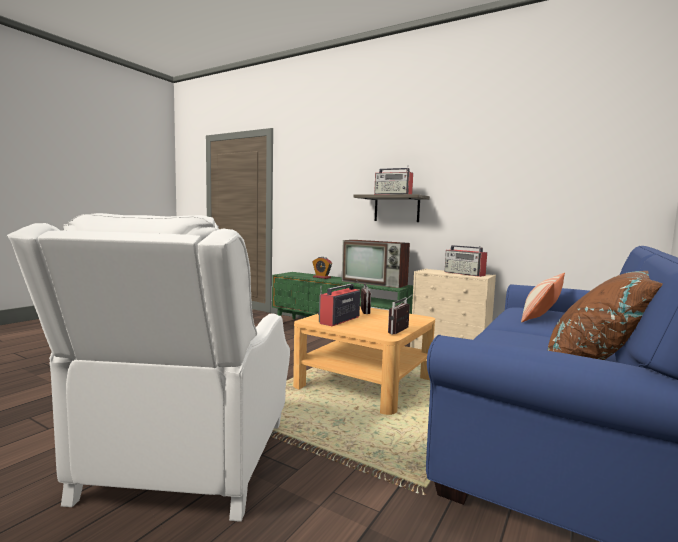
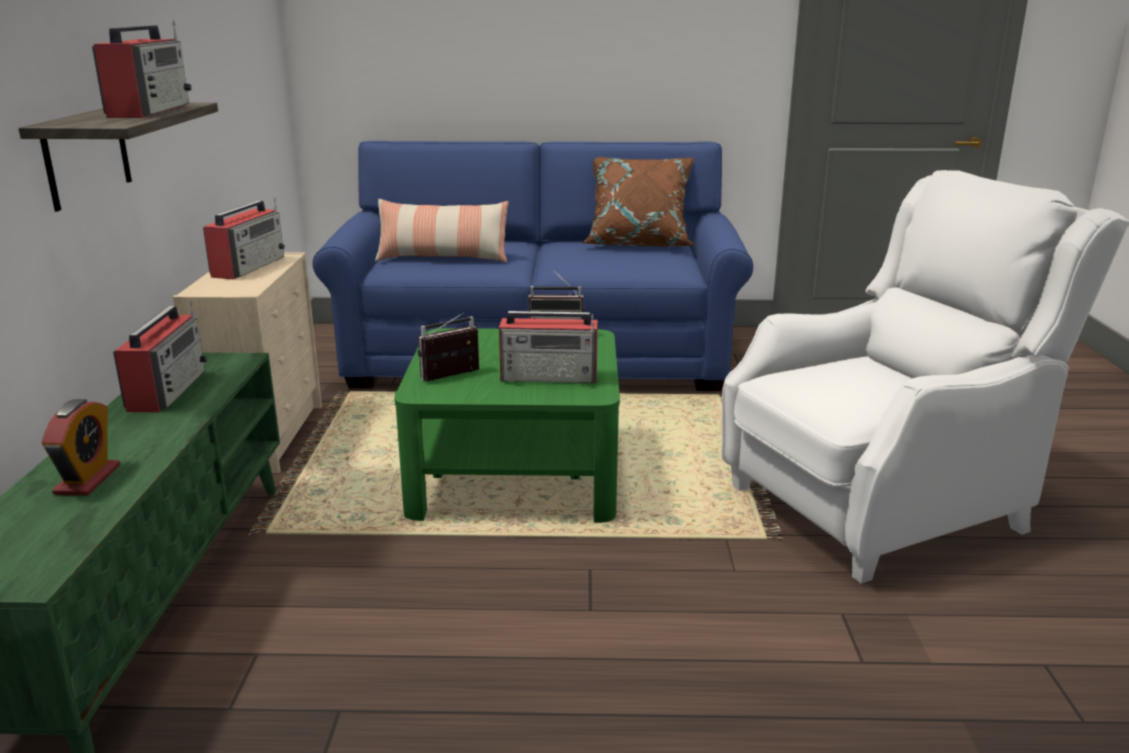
camera: 120 degrees left, 15 degrees up
(365, 383) = (517, 472): beige coffee table -> green coffee table
(375, 283) = (167, 390): television -> radio

